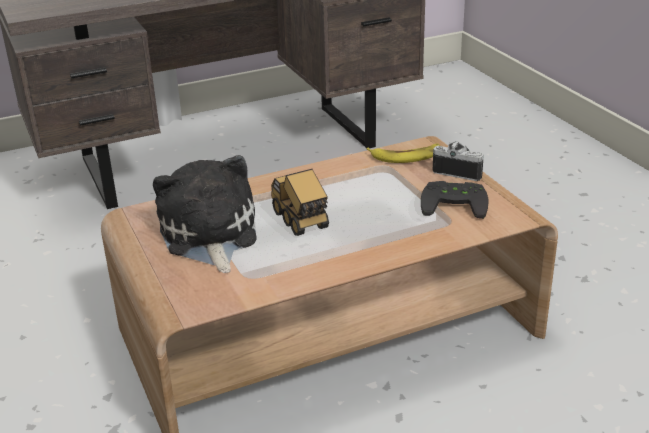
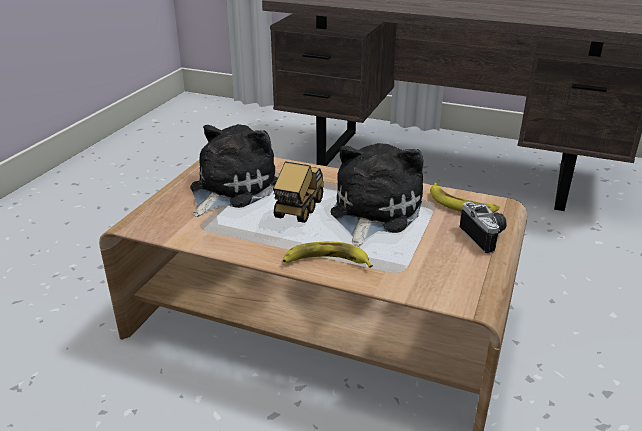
camera: 45 degrees right, 0 degrees up
(359, 193) = (372, 213): none -> plush toy
(394, 244) = (326, 261): none -> banana
(454, 203) = (431, 259): black game controller -> none

